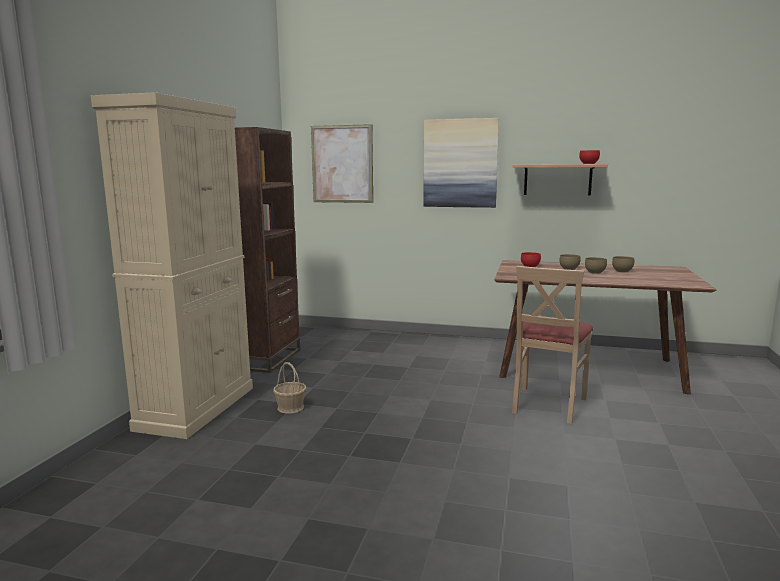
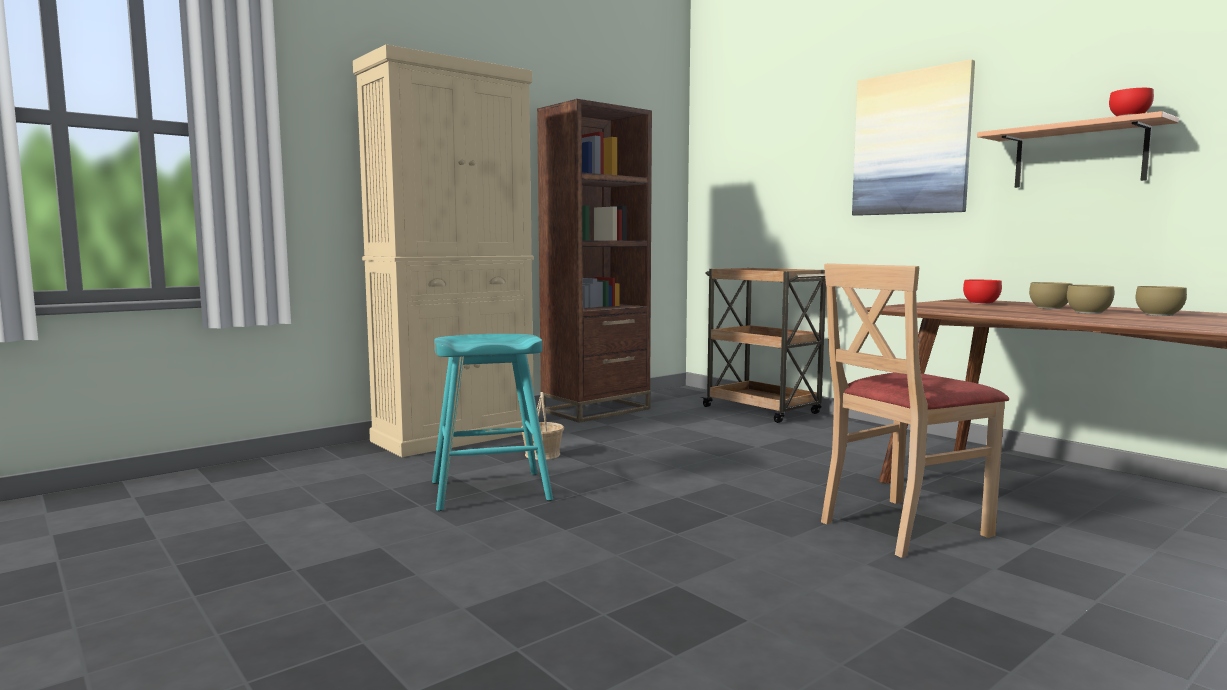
camera: 35 degrees right, 5 degrees down
(305, 448) = (490, 491): none -> turquoise stool
(342, 164) = (752, 161): picture -> none
(371, 337) = (763, 410): none -> brown cart

